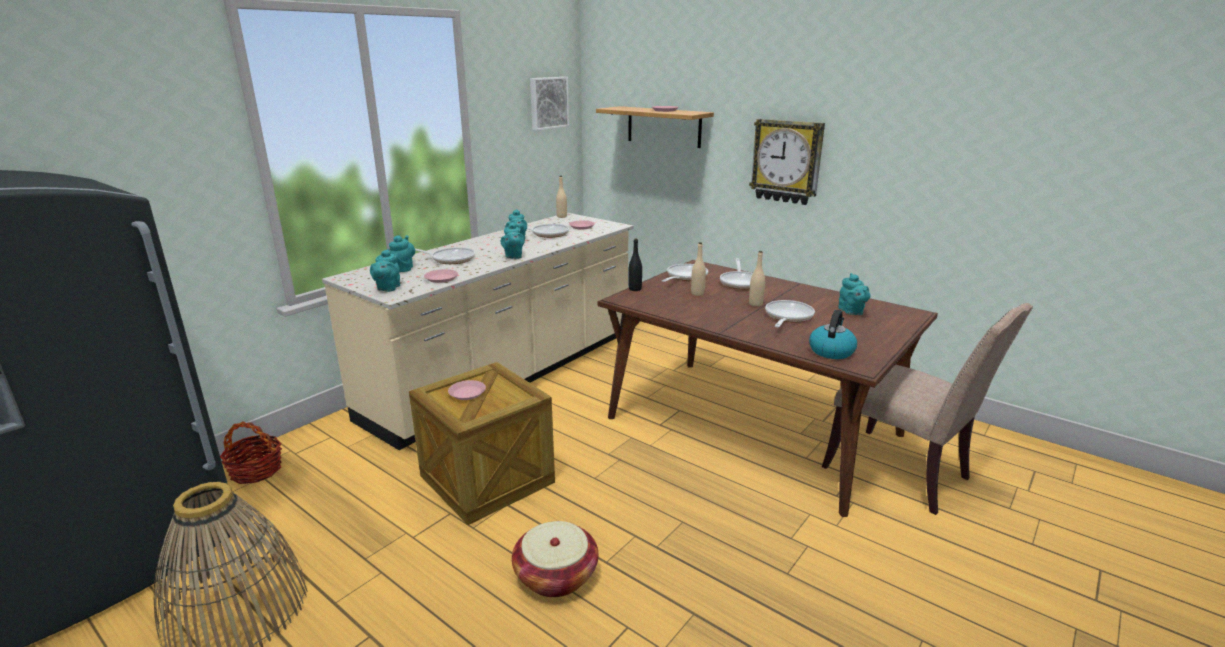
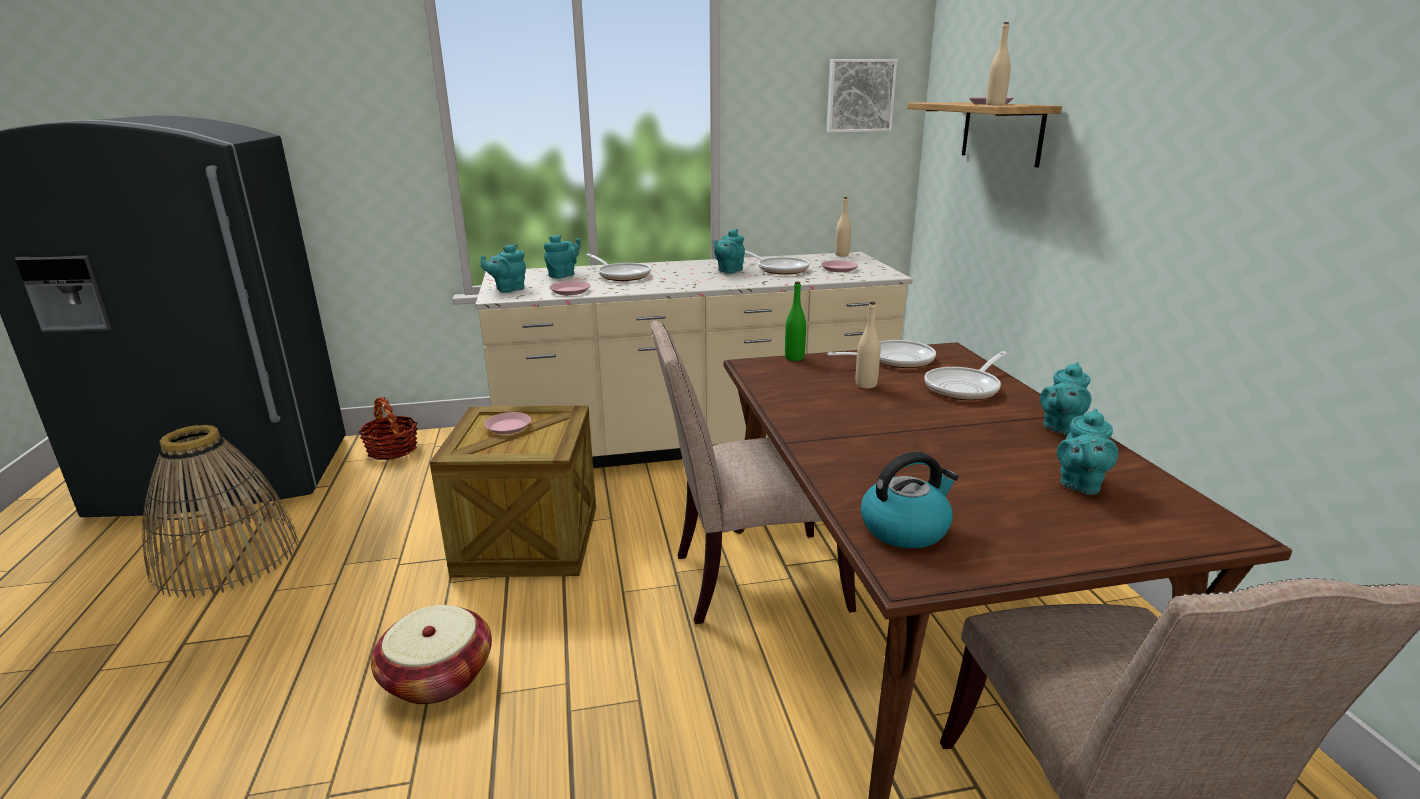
camera: 40 degrees right, 0 degrees up
(513, 256) = (687, 285): turquoise teapot -> turquoise teapot (1060, 427)
(635, 289) = (794, 358): black bottle -> green bottle
(653, 439) = (751, 580): none -> beige chair
(755, 304) = (924, 422): beige bottle -> beige bottle (995, 105)
(786, 161) = (1150, 194): wall clock -> none
(787, 317) = (938, 455): frying pan -> none

